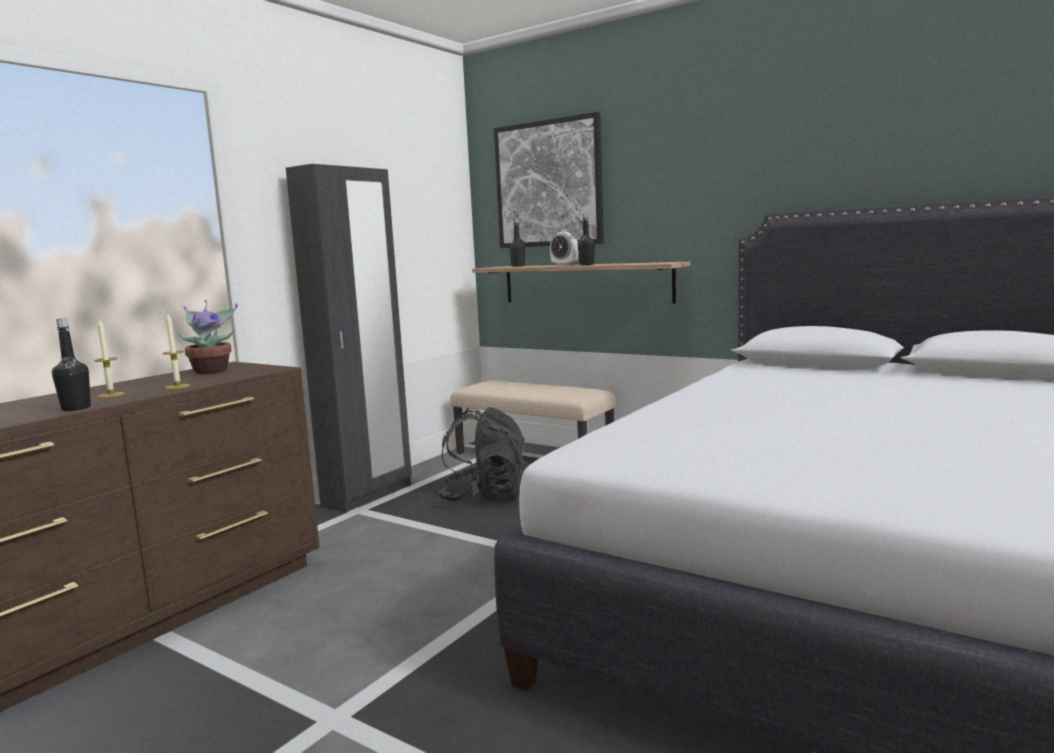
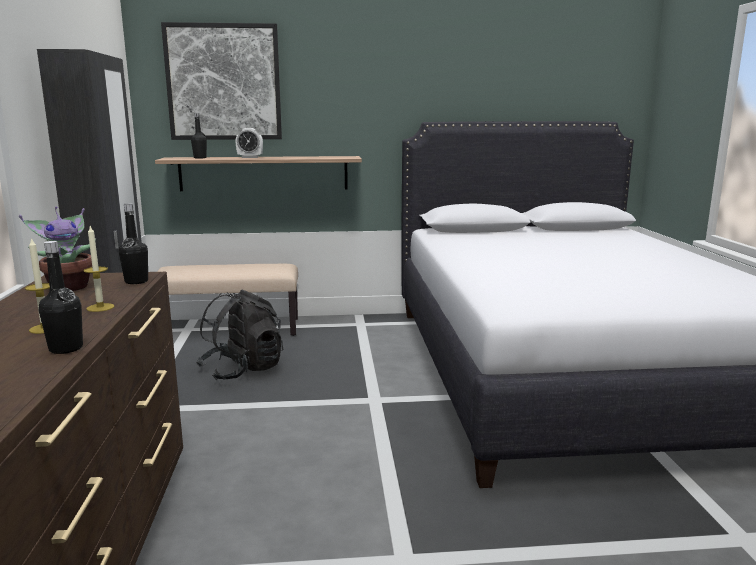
camera: 40 degrees left, 5 degrees up
(586, 264) = (276, 157): black bottle -> black bottle (136, 281)

